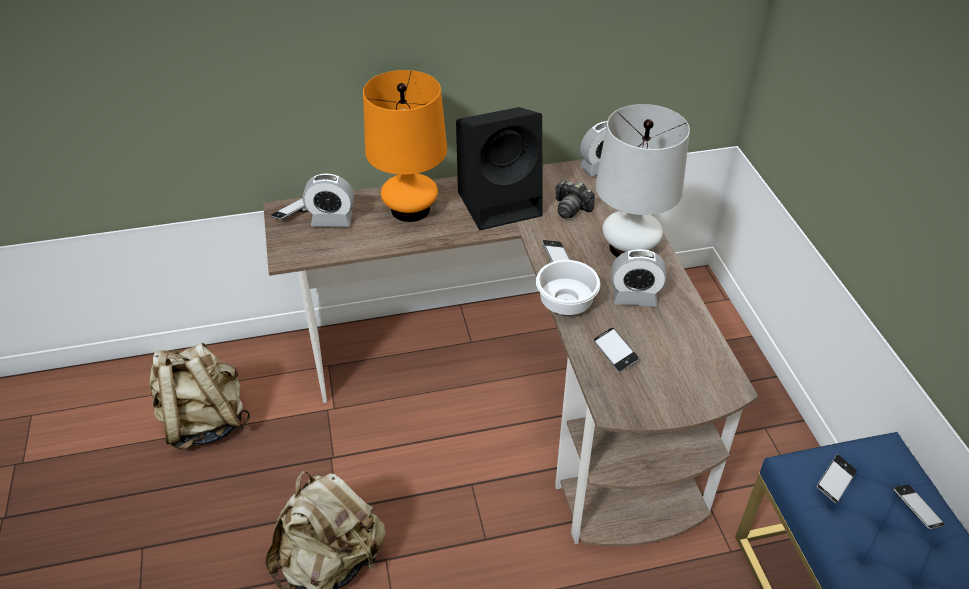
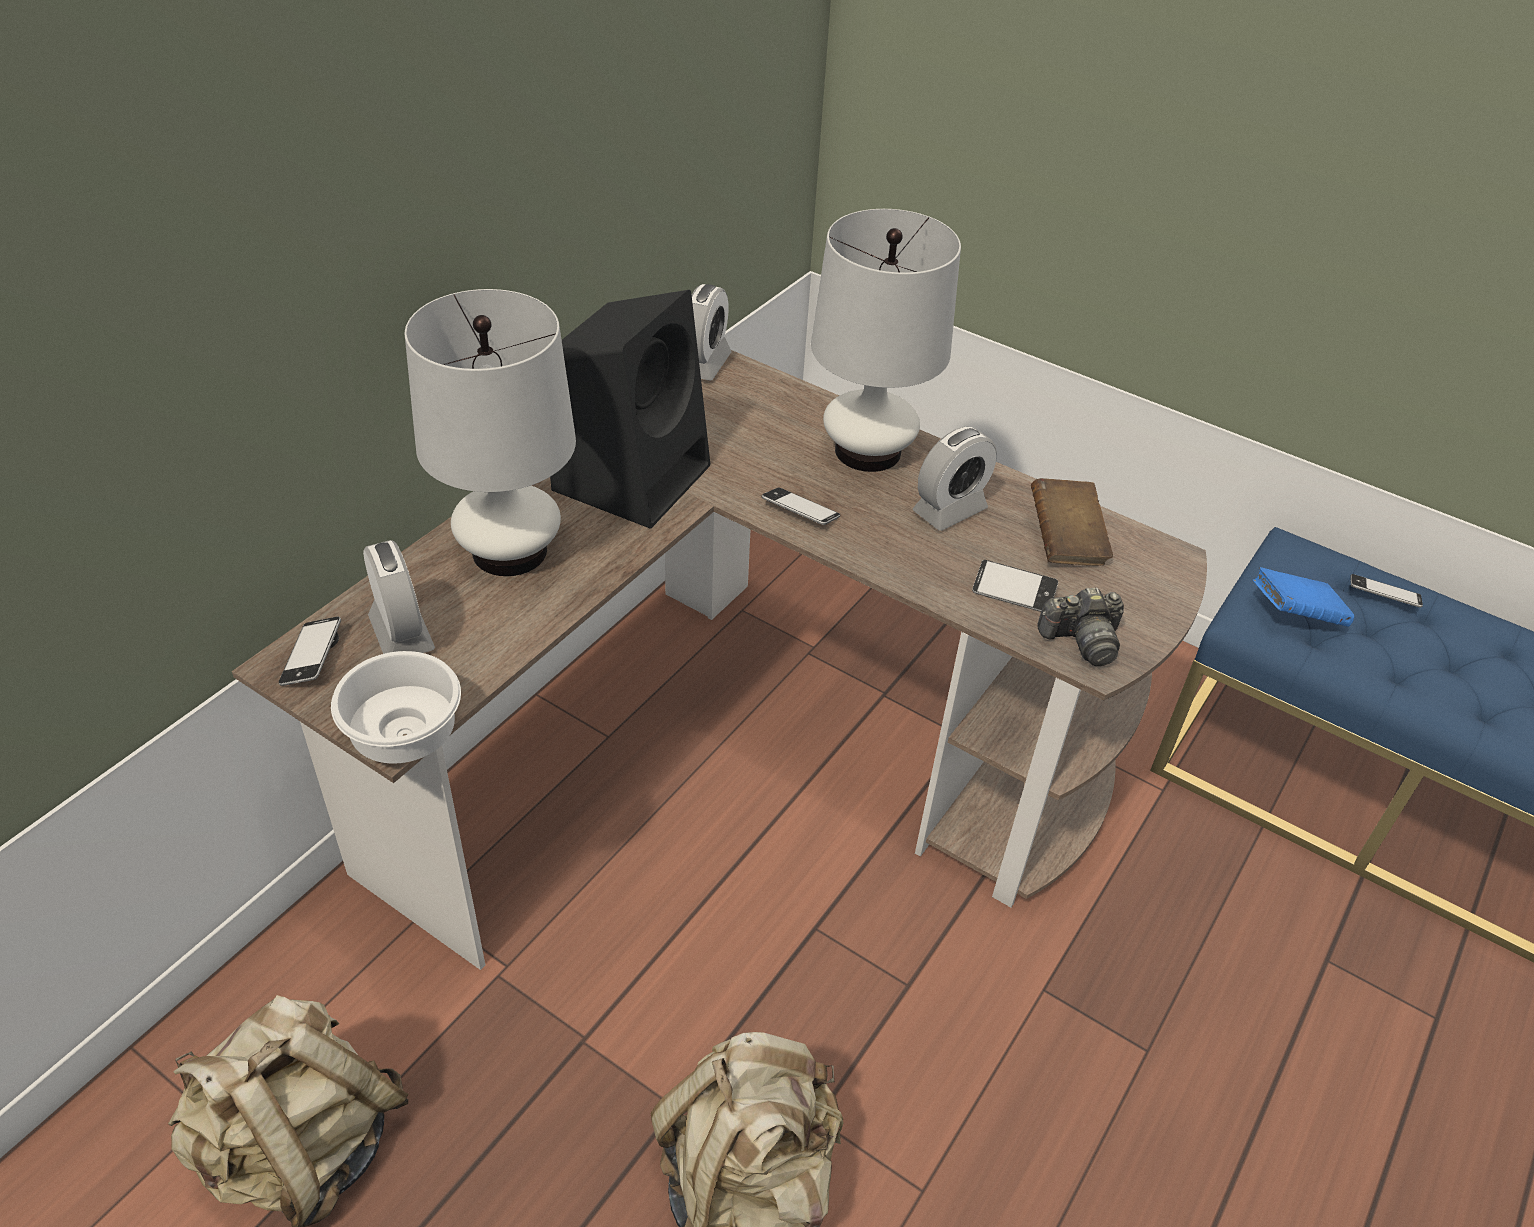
camera: 45 degrees left, 0 degrees up
(332, 220) = (401, 633): alarm clock -> alarm clock turned 75 degrees counterclockwise
(410, 209) = (510, 551): orange table lamp -> white table lamp
(564, 304) = (882, 566): white bowl -> white bowl (403, 738)
(571, 208) = (735, 436): camera -> camera (1081, 641)
(678, 345) = (1065, 541): none -> brown book
(835, 481) = (1295, 614): phone -> blue book

